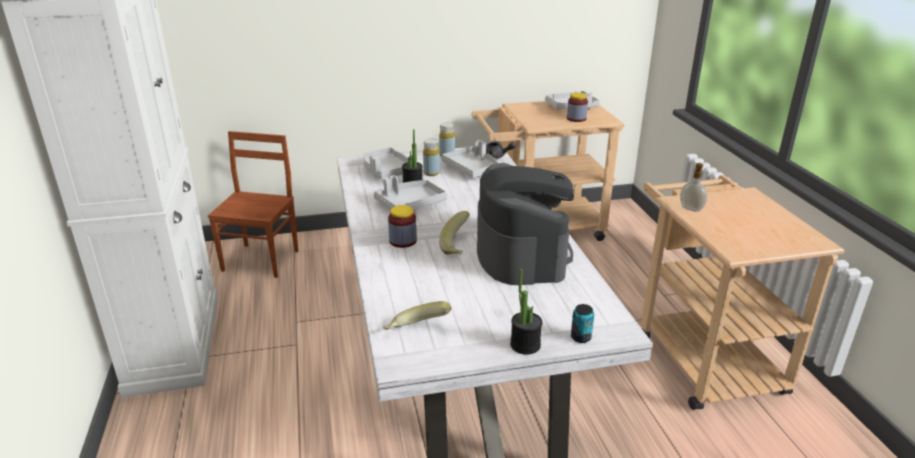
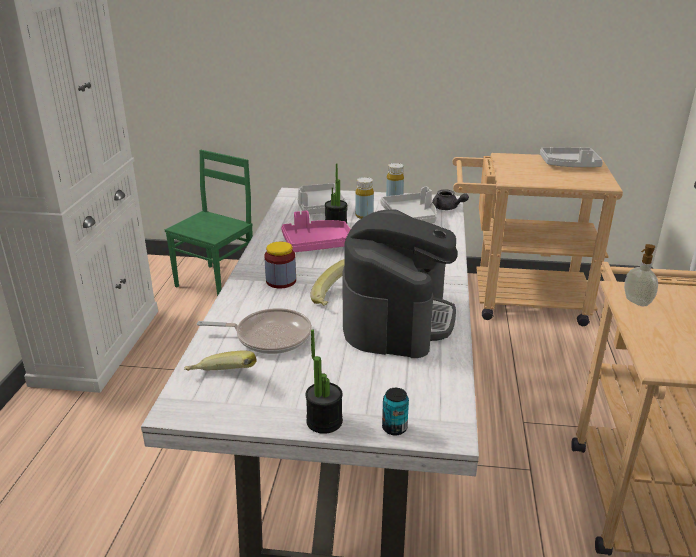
camera: 20 degrees right, 0 degrees up
(262, 260) = (217, 283): brown chair -> green chair
(410, 204) = (317, 244): grey tray -> pink tray
(429, 288) = (269, 336): none -> frying pan
(576, 119) = (565, 178): jar -> none

